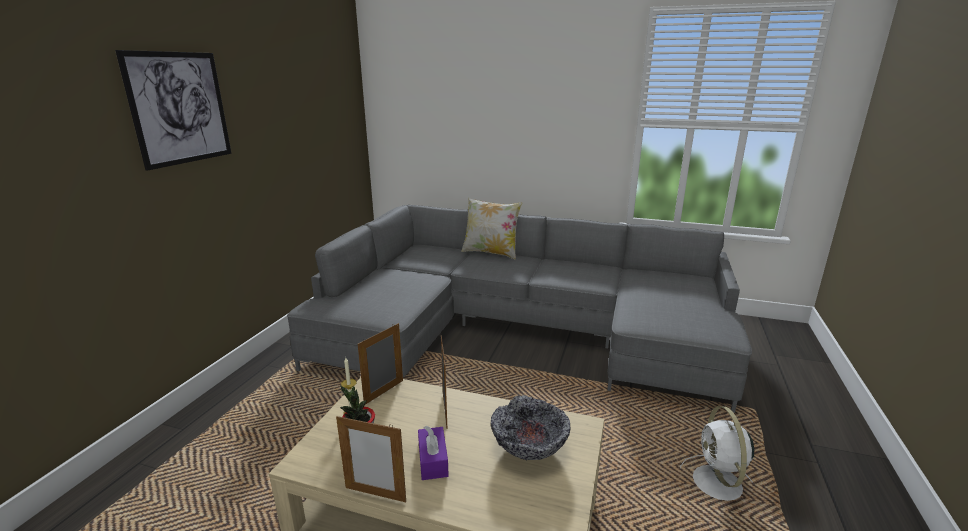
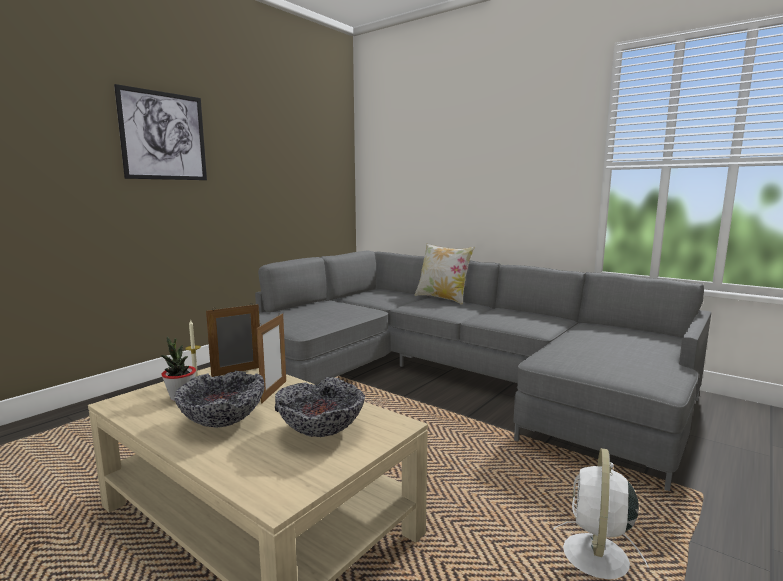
camera: 20 degrees right, 10 degrees down
(375, 494) = (147, 434): picture frame -> none
(433, 460) = (222, 422): purple tissue box -> bowl

